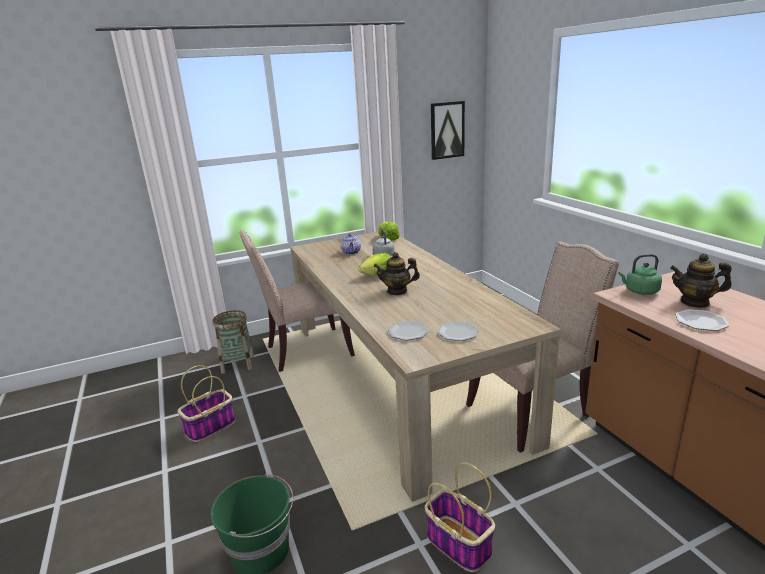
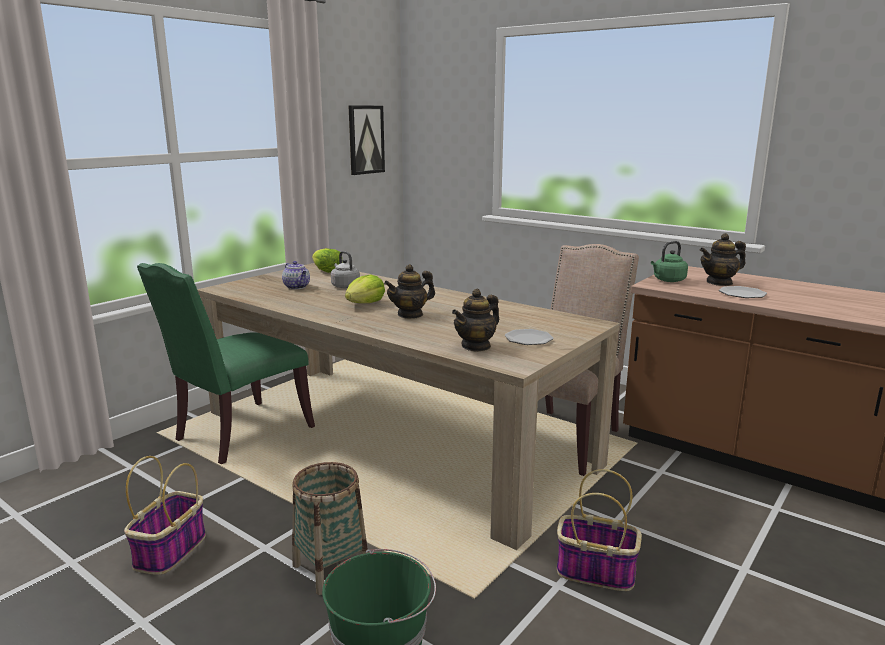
camera: 30 degrees left, 5 degrees down
(238, 364) = (143, 469): basket -> basket (330, 568)
(305, 351) = (239, 435): beige chair -> green chair
(408, 332) = (476, 346): plate -> teapot

